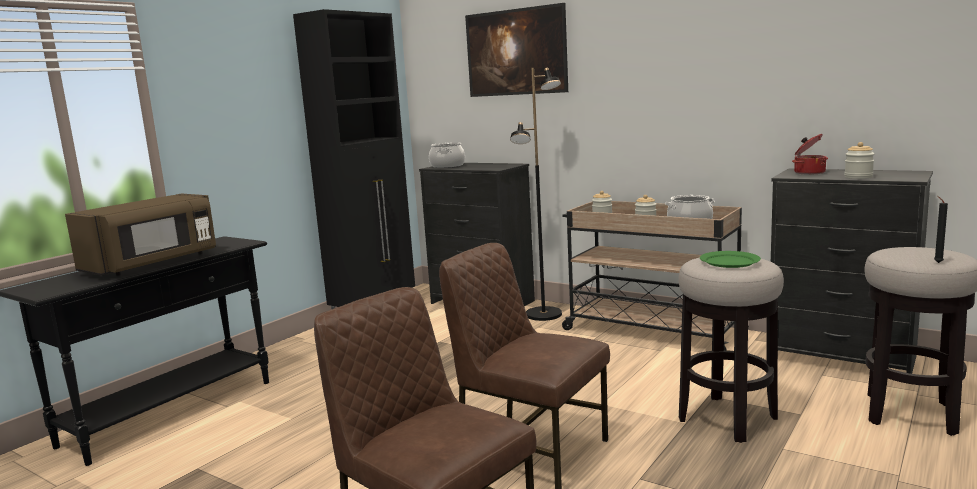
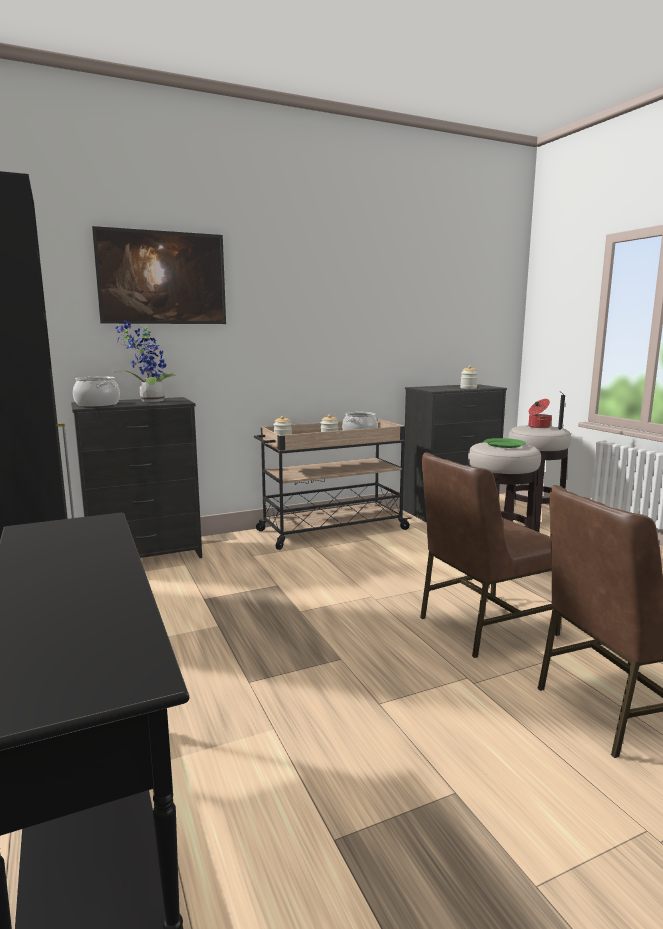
camera: 60 degrees left, 0 degrees up
(153, 263) = (93, 578): brown microwave -> none
(485, 166) = (149, 401): none -> potted plant
(544, 315) = (230, 546): black floor lamp -> none
(808, 172) = (432, 388): cooking pot -> cooking pot (538, 426)

